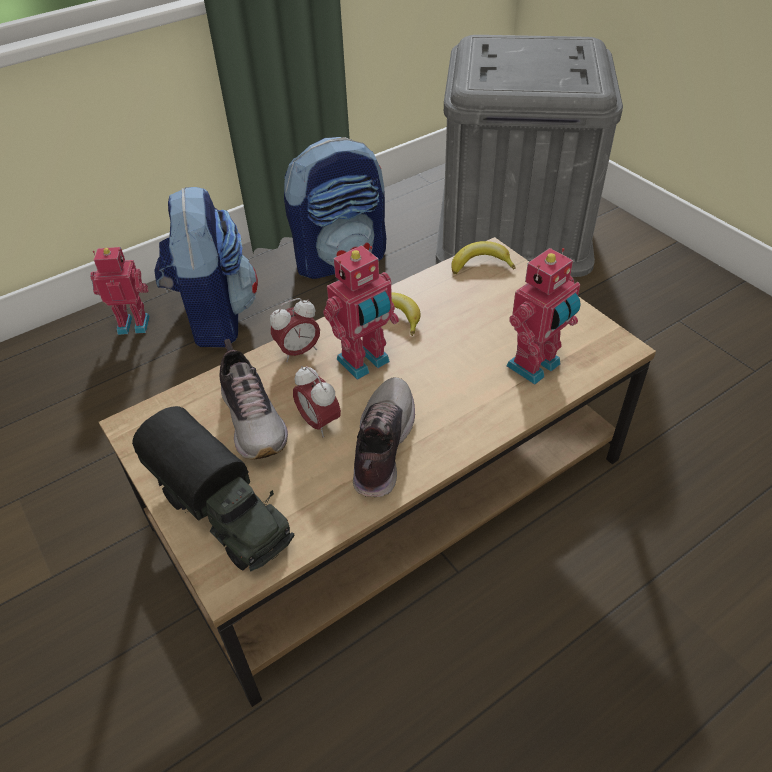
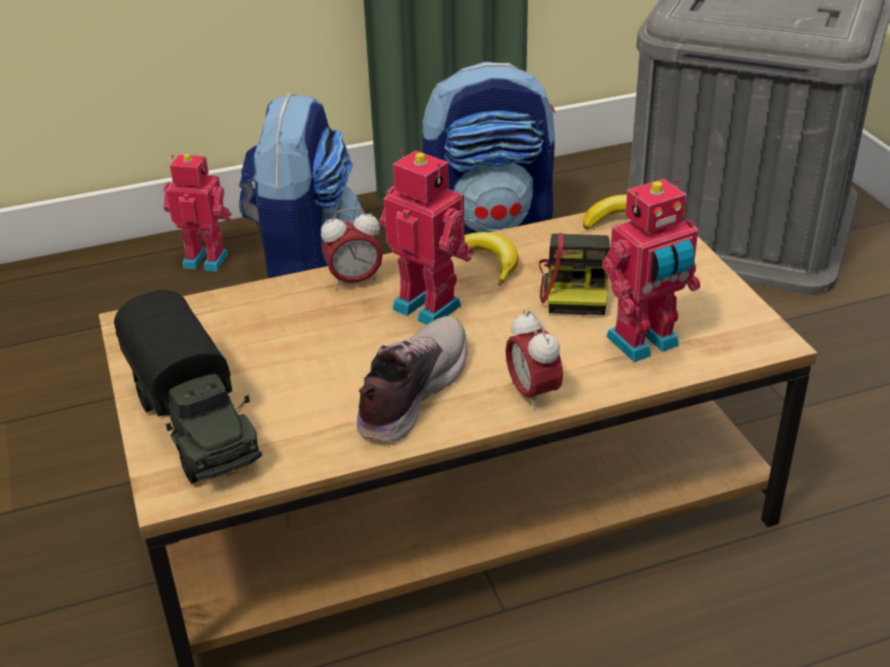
camera: 15 degrees right, 10 degrees down
(254, 419) = (272, 340): shoe -> none
(319, 422) = (346, 356): alarm clock -> alarm clock (532, 394)
(365, 362) = (430, 305): toy robot -> toy robot turned 120 degrees counterclockwise
(469, 325) = (578, 286): none -> camera

